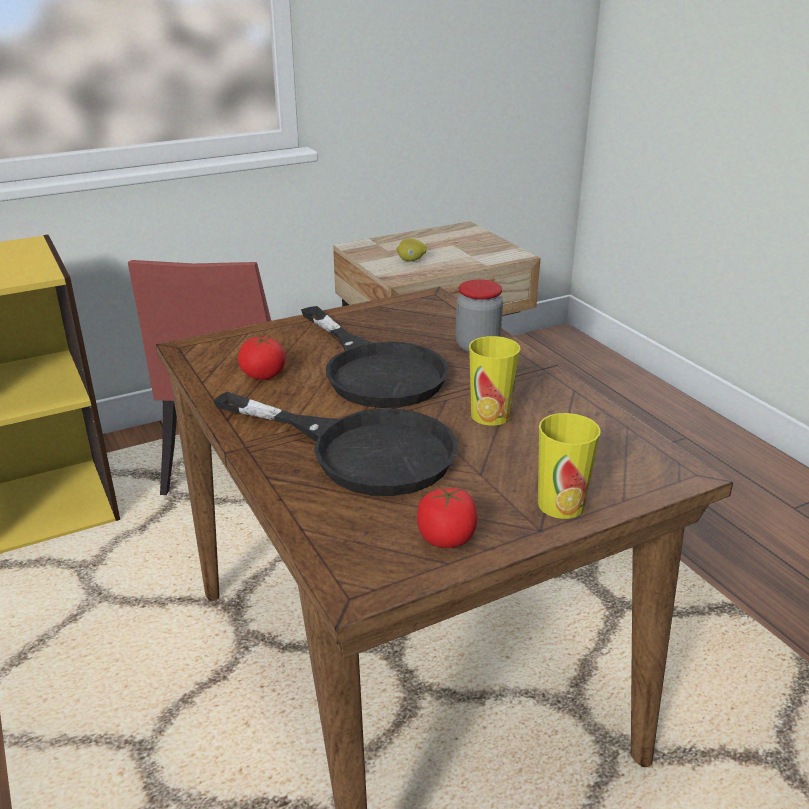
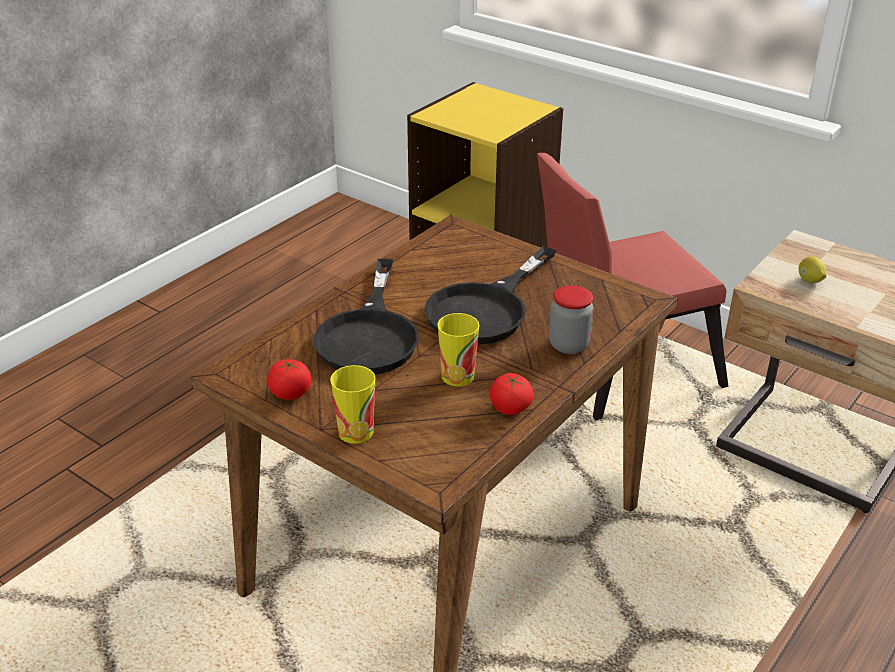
camera: 65 degrees right, 5 degrees up
(263, 375) = (441, 267): tomato -> tomato (510, 408)

